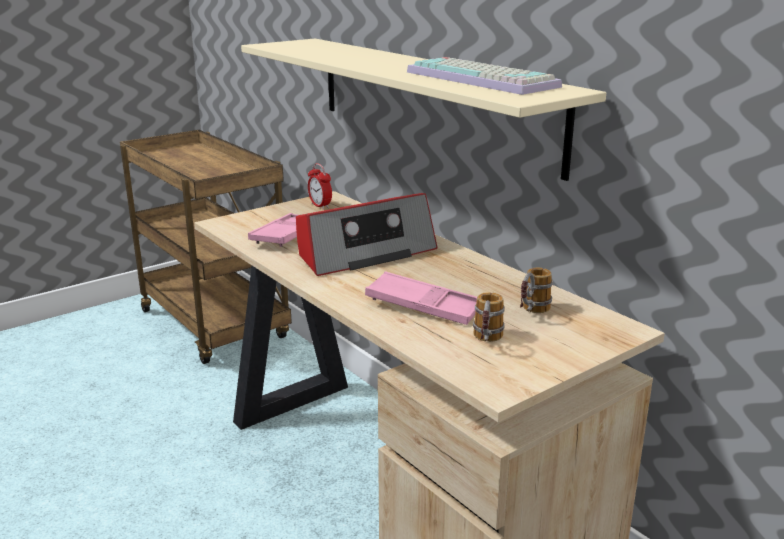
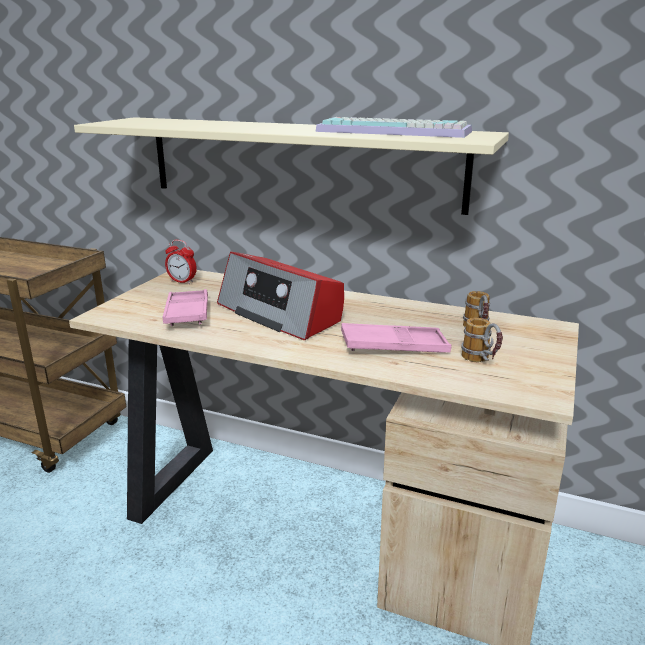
camera: 30 degrees left, 0 degrees up
(364, 252) = (280, 313): radio -> radio turned 105 degrees clockwise

